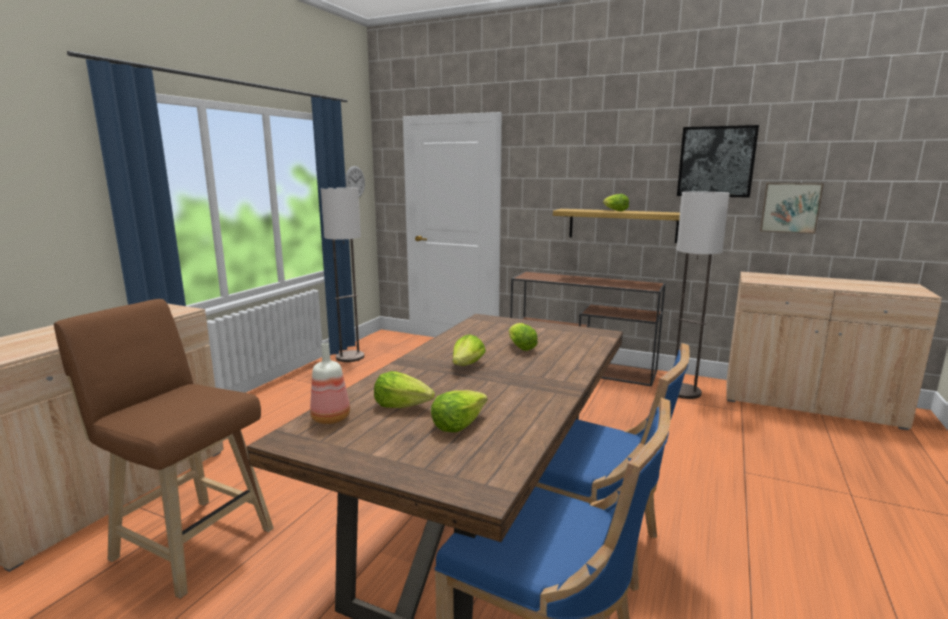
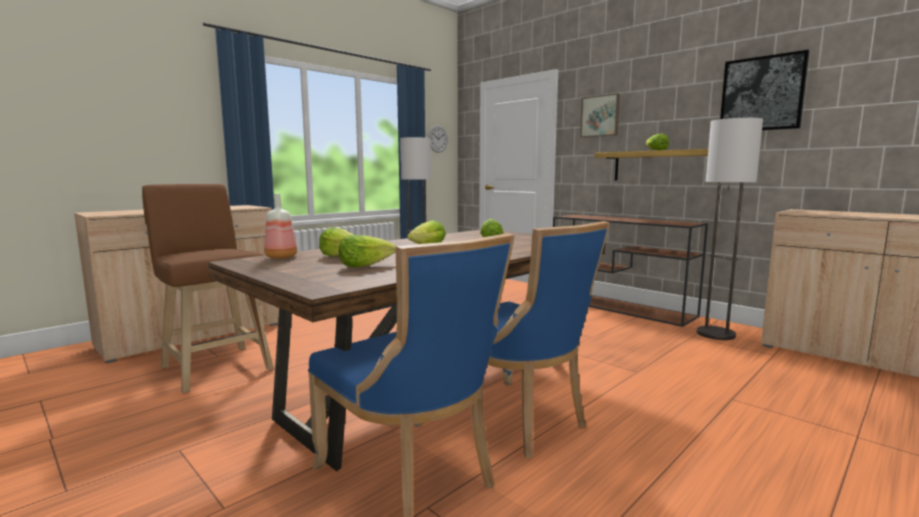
camera: 20 degrees right, 5 degrees down
(790, 207) = (849, 136): picture -> picture (600, 116)

